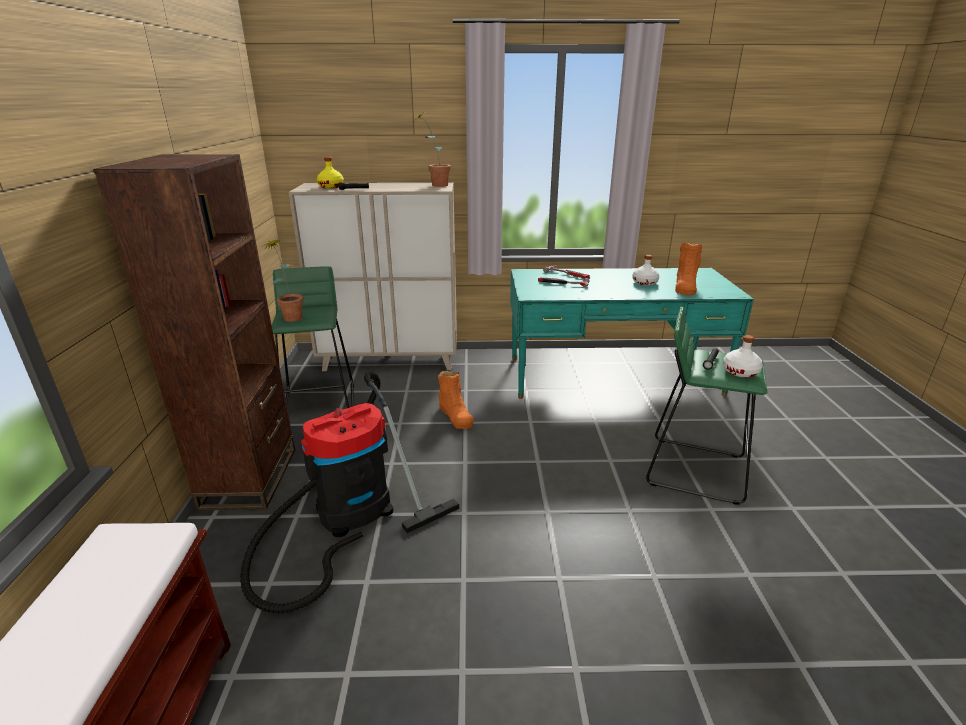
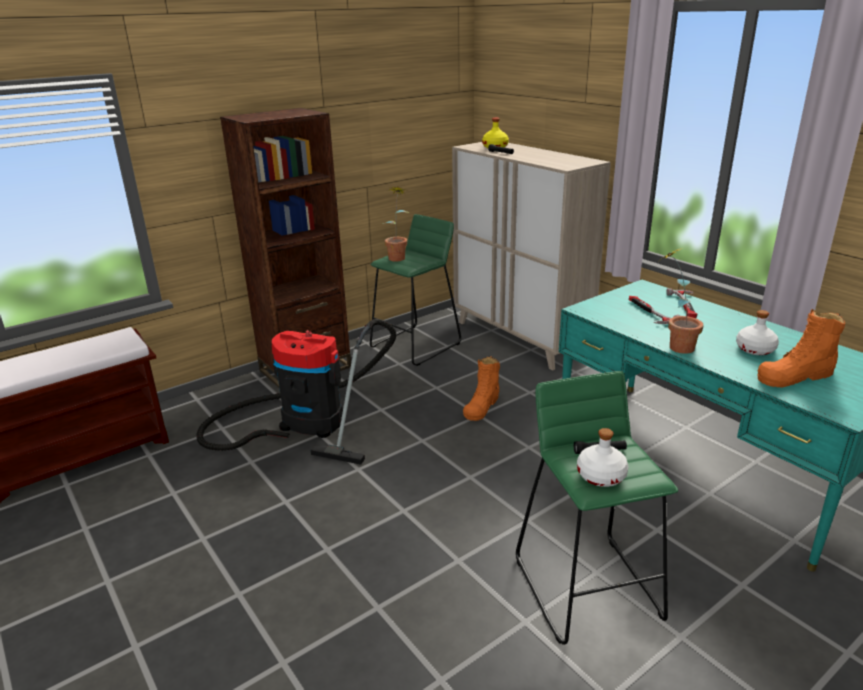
camera: 55 degrees right, 0 degrees up
(434, 185) = (578, 162): potted plant -> potted plant (674, 345)

